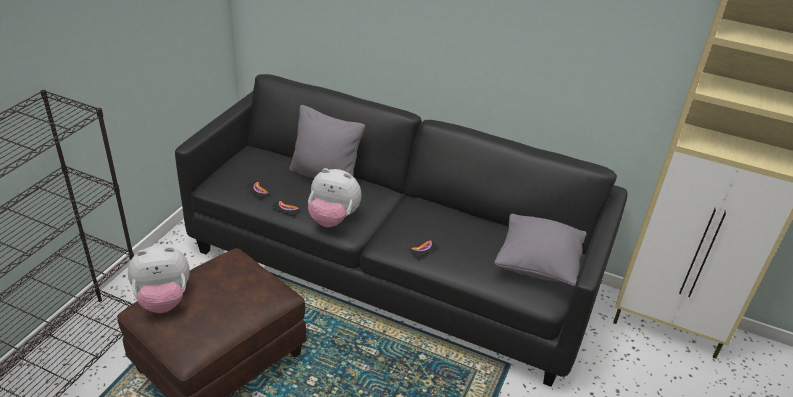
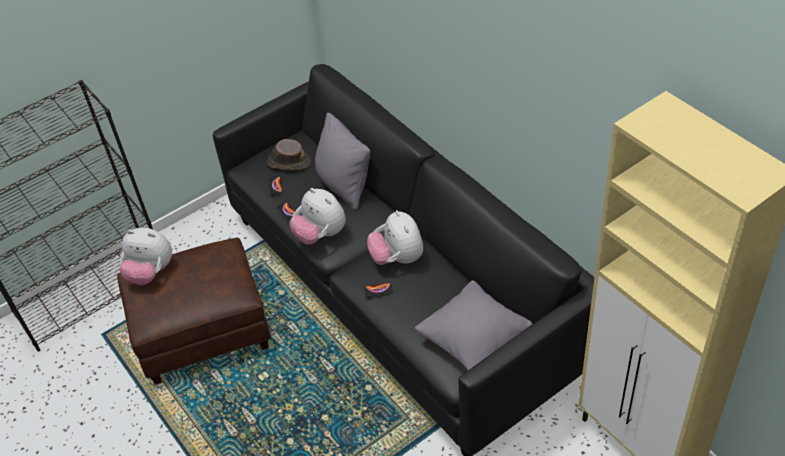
camera: 35 degrees right, 10 degrees up
(257, 169) = (288, 162): none -> brown hat
(420, 220) = (397, 258): none -> plush toy

